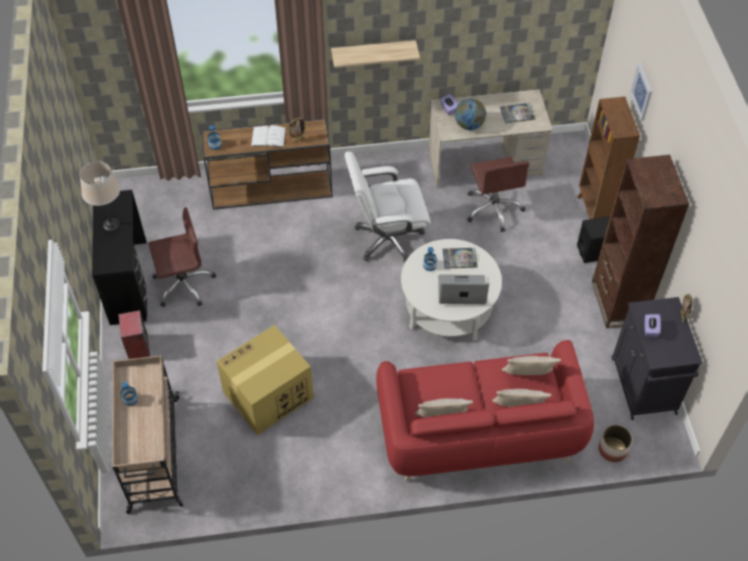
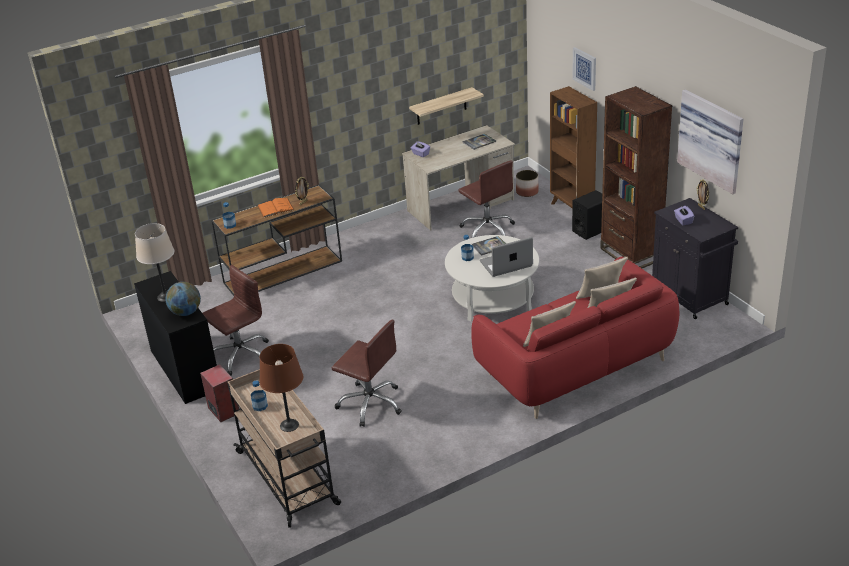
camera: 20 degrees left, 20 degrees down
(143, 435) = (289, 425): none -> brown table lamp
(267, 396) = (370, 403): cardboard box -> brown office chair
(268, 137) = (275, 208): white book -> orange book
(373, 53) = (347, 112): shelf -> shelf (441, 106)
(387, 239) = (410, 273): white office chair -> none
(469, 125) = (444, 158): globe -> globe (186, 312)
(612, 449) = (694, 342): planter -> planter (527, 192)
(709, 267) = (712, 140): none -> picture

